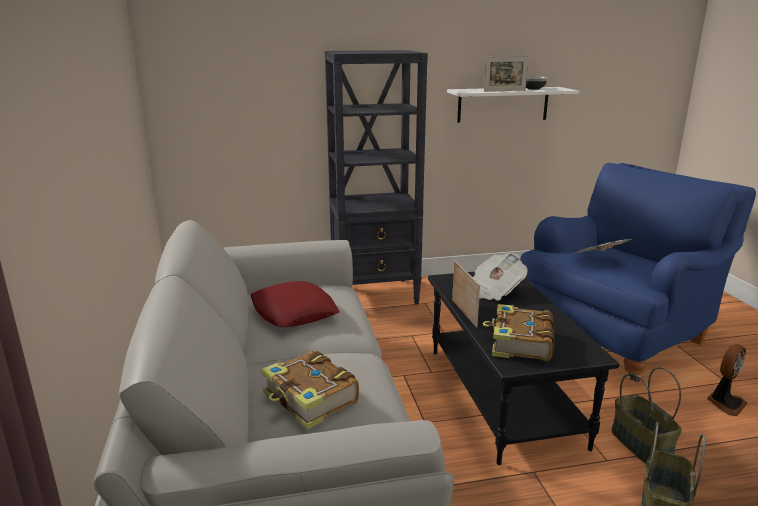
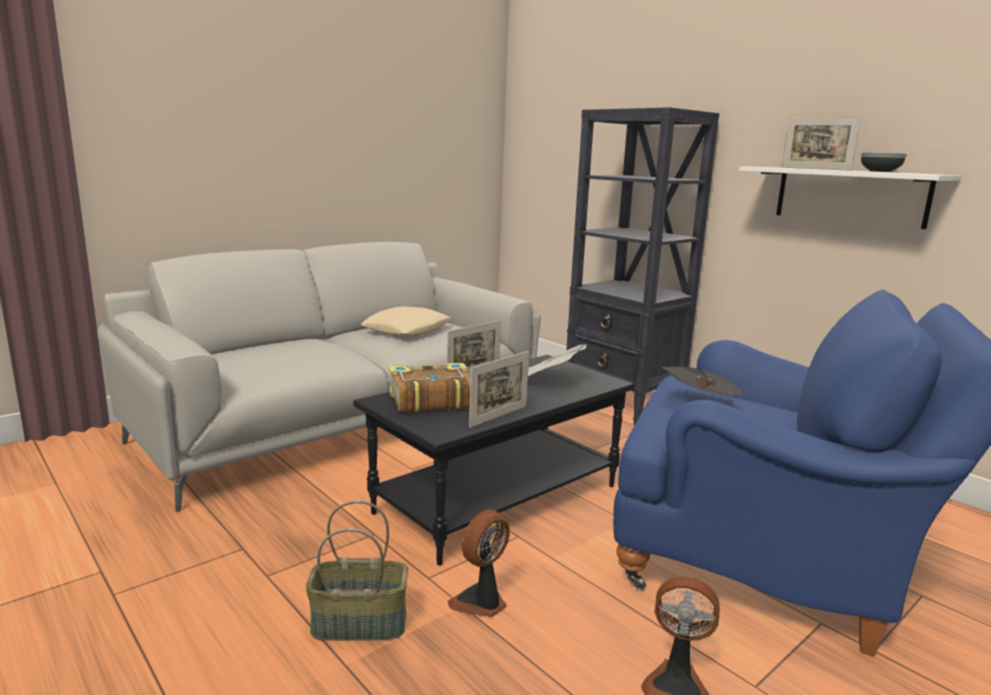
camera: 60 degrees right, 5 degrees down
(294, 312) = (407, 330): red pillow -> beige pillow
(310, 400) = (271, 352): book -> none
(566, 326) = (498, 416): none -> picture frame
(642, 445) = (481, 602): basket -> fan

